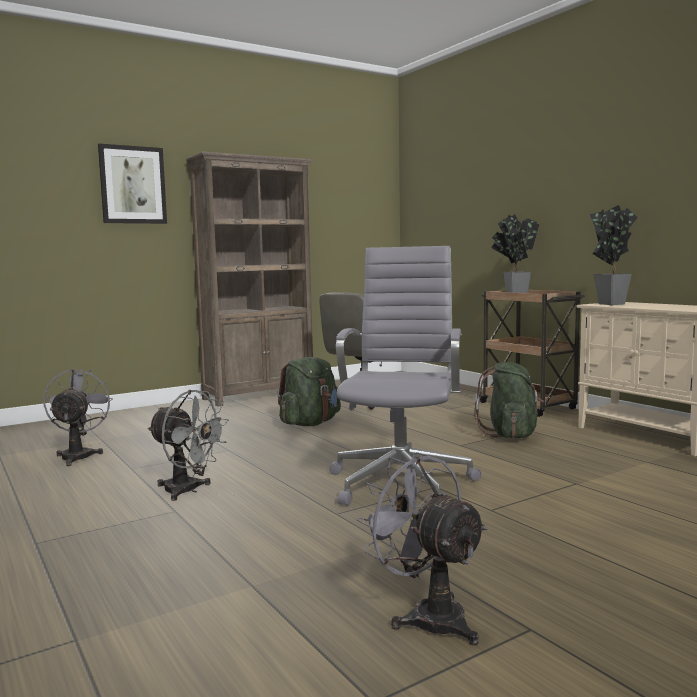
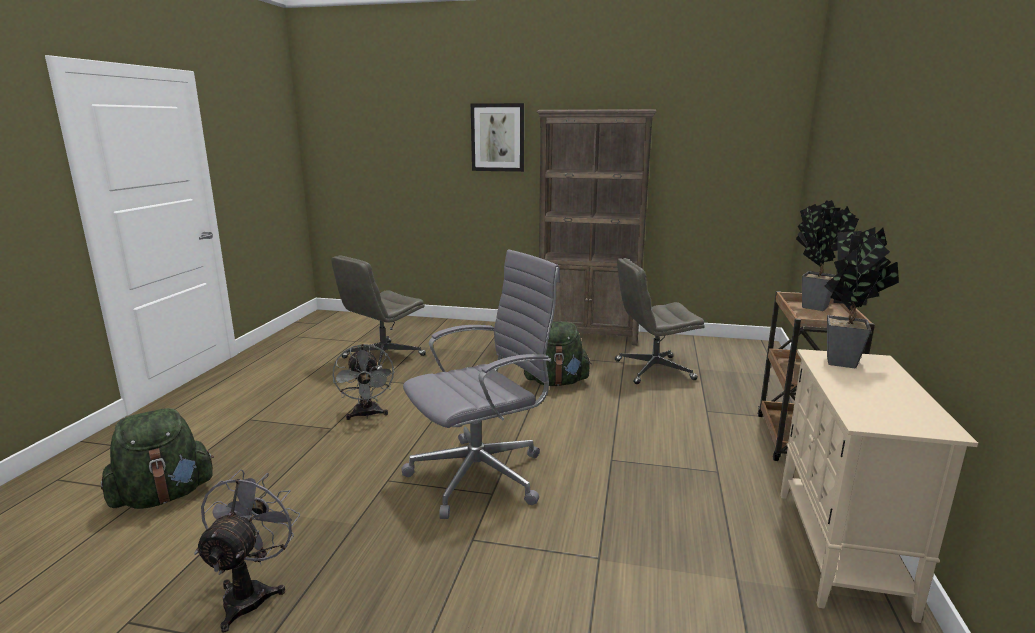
camera: 45 degrees right, 10 degrees up
(79, 455) = (383, 357): grey fan -> grey office chair
(510, 435) = (683, 470): green backpack -> green backpack (164, 496)

